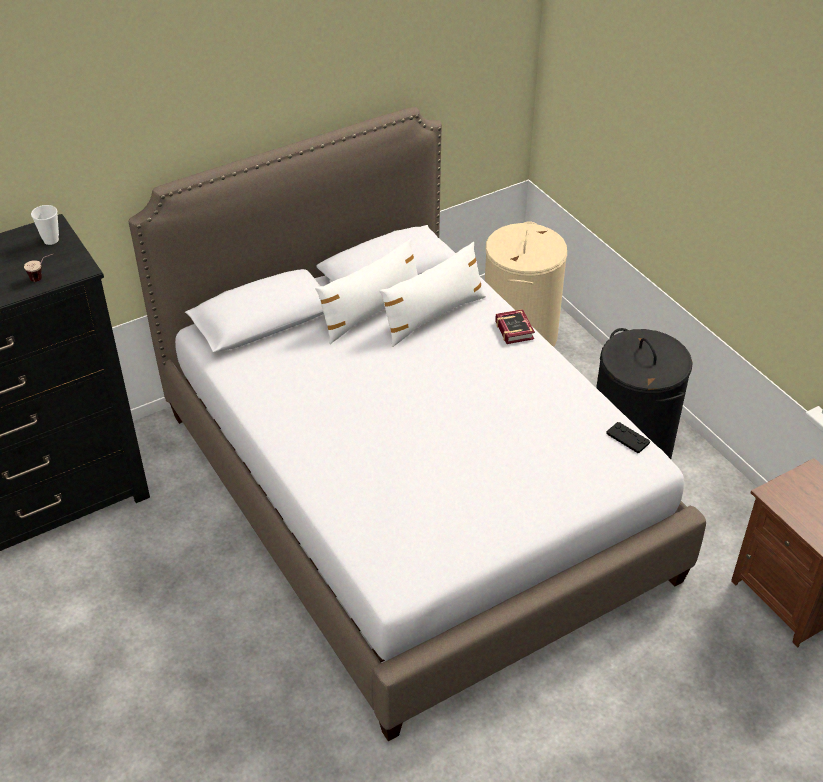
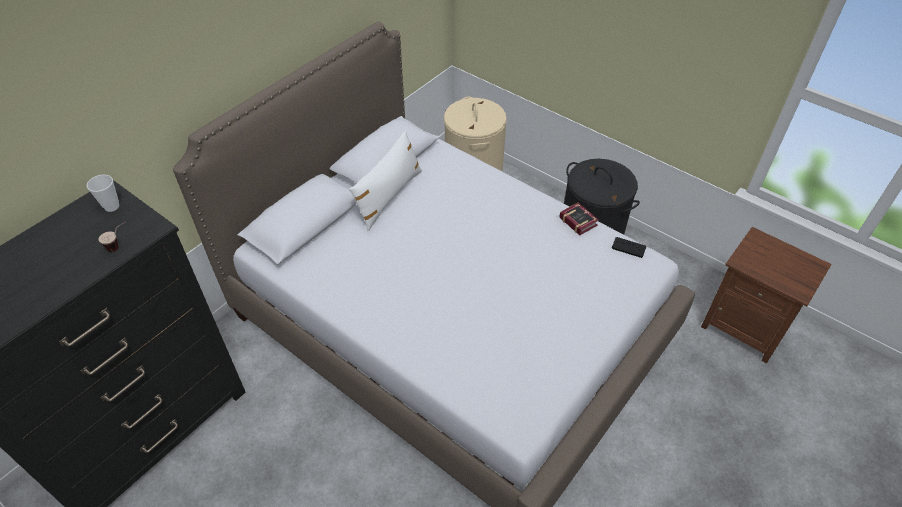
camera: 20 degrees left, 5 degrees up
(433, 316) = (437, 187): white pillow -> none
(514, 329) = (503, 182): book -> book (577, 220)

